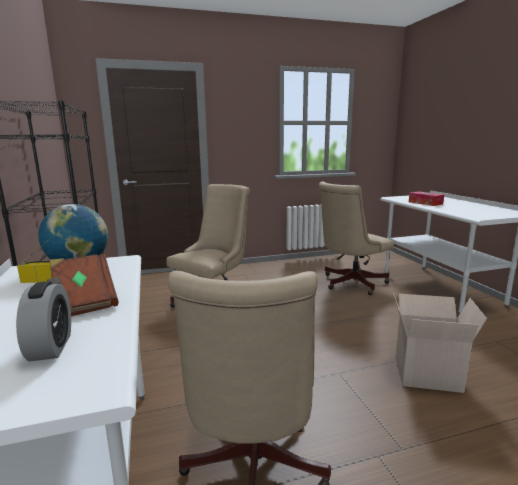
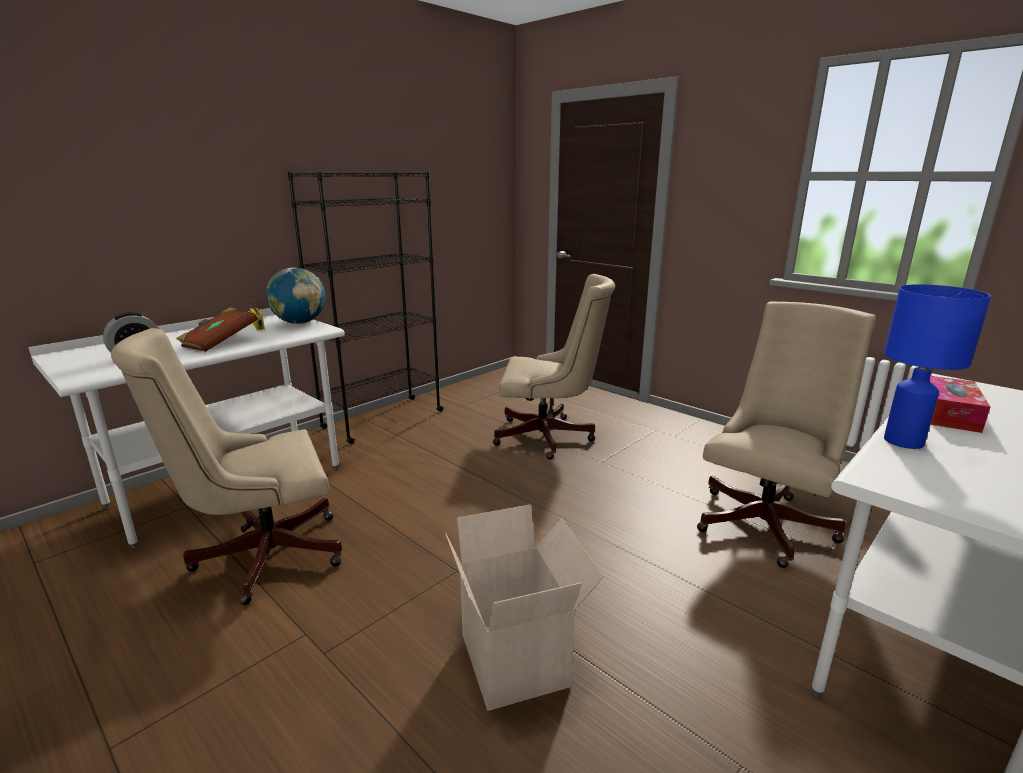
camera: 60 degrees right, 5 degrees up
(350, 283) = (768, 521): beige office chair -> beige office chair turned 105 degrees clockwise
(448, 210) = (903, 441): none -> blue table lamp

